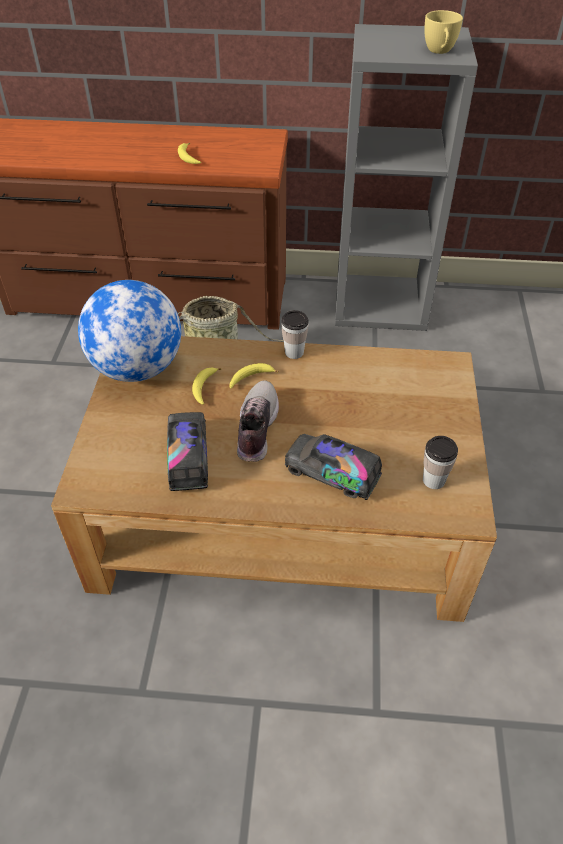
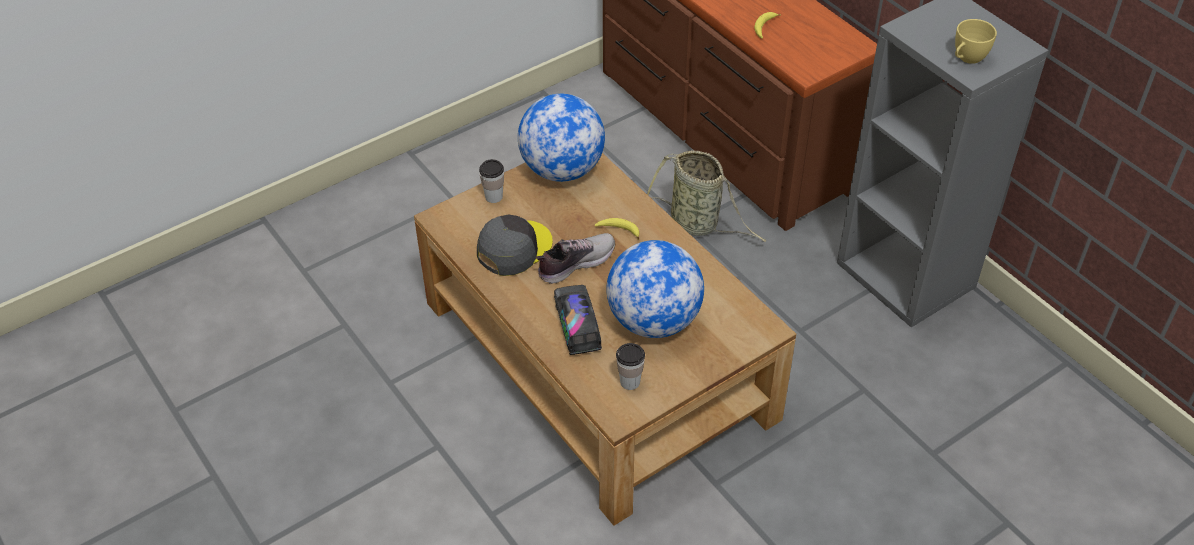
camera: 50 degrees right, 0 degrees up
(188, 458) = (514, 248): toy truck -> grey cap
(204, 388) = (582, 214): banana -> none
(294, 352) = (672, 235): cup -> cup (494, 197)
(377, 421) = (653, 321): none -> globe

